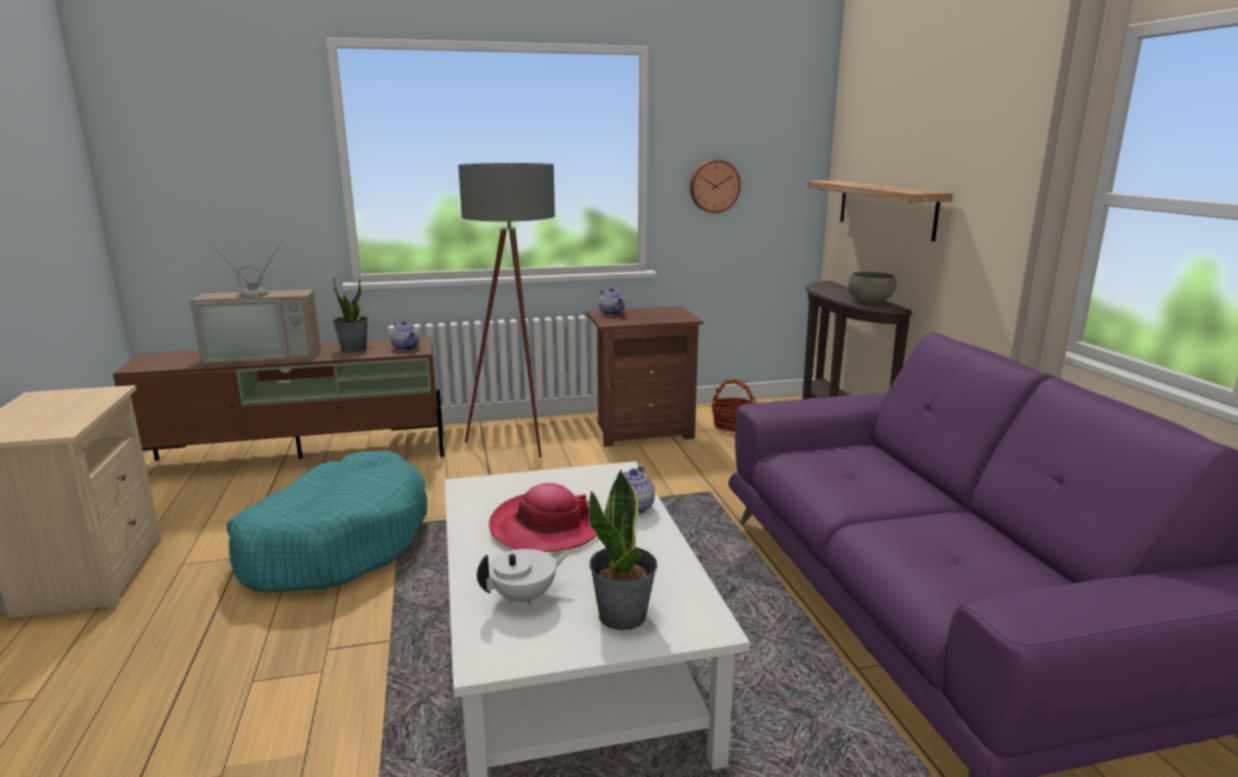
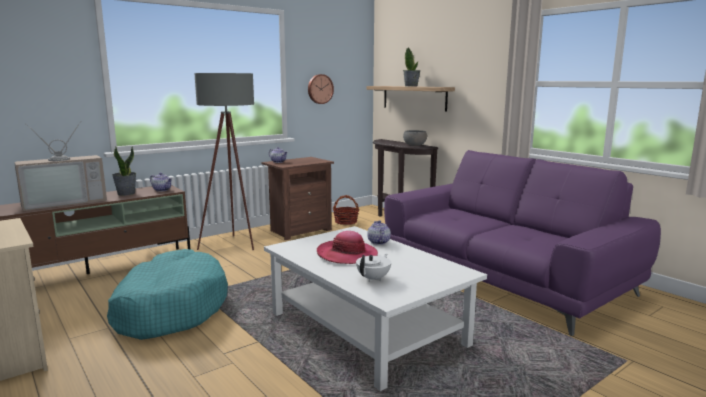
camera: 25 degrees left, 5 degrees down
(623, 615) = (426, 276): potted plant -> potted plant (411, 86)

